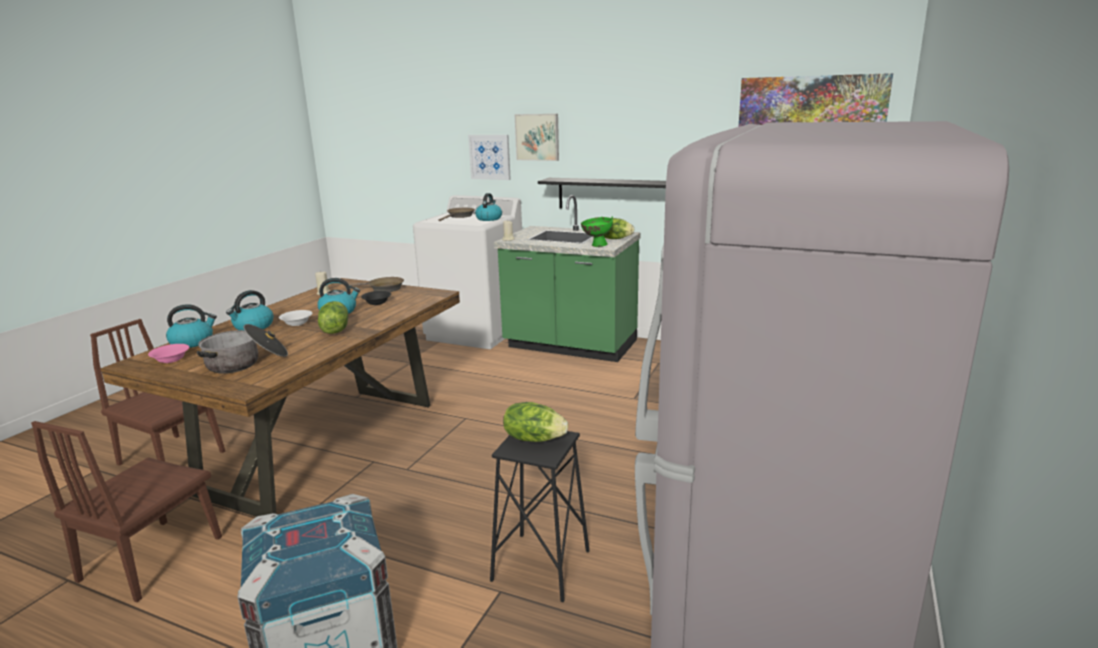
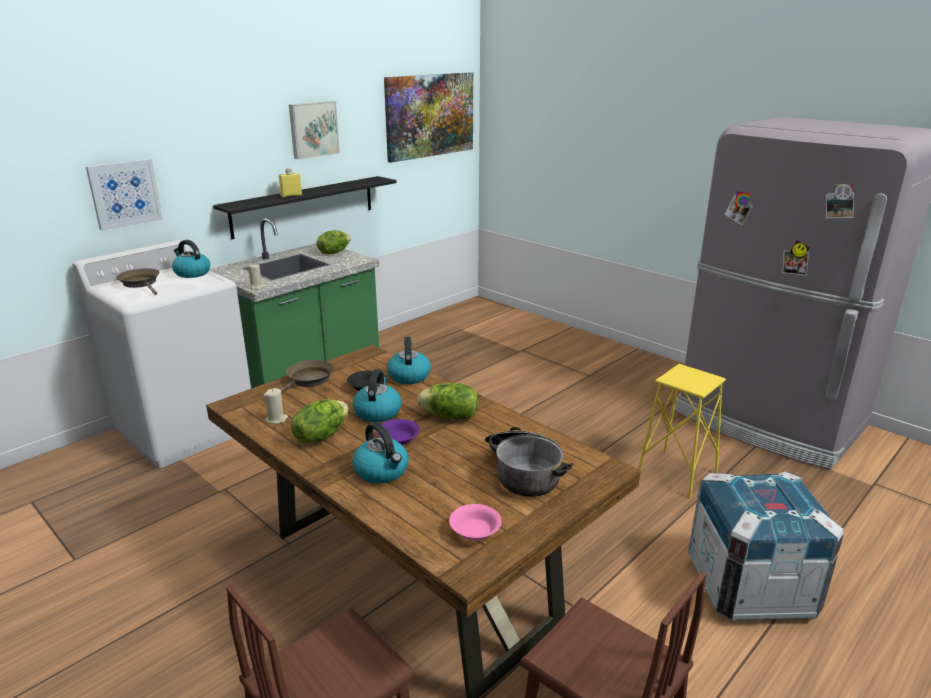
camera: 70 degrees left, 5 degrees up
(192, 342) = (409, 519): kettle -> kettle (408, 376)
(297, 323) = (399, 439): white bowl -> purple bowl
(534, 438) = (684, 378): lettuce -> lettuce (321, 435)
(537, 137) = (192, 156): picture -> picture (313, 129)
(541, 566) = (677, 473): black stool -> yellow stool
(596, 245) = (350, 262): green bowl -> none
(601, 181) = (291, 195): none -> yellow bottle

